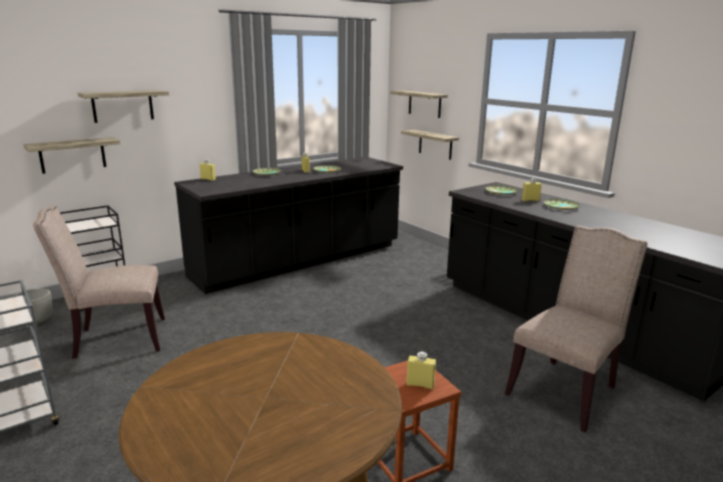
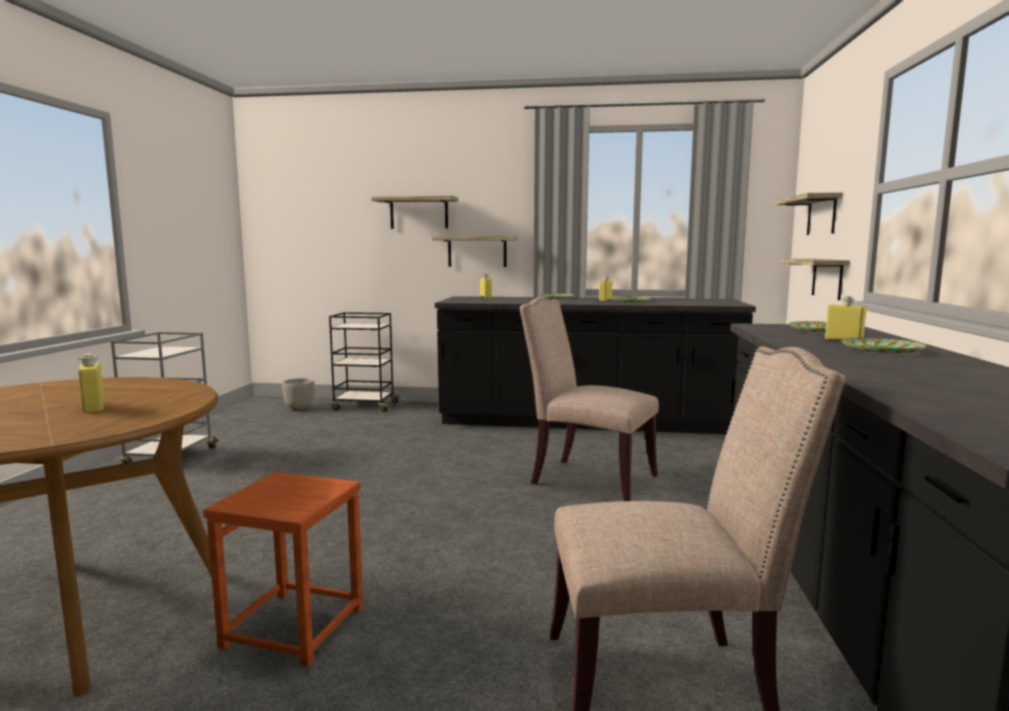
camera: 45 degrees right, 10 degrees down
(72, 155) = (368, 259): shelf -> shelf (477, 251)
(116, 339) = (315, 433): beige chair -> beige chair (588, 480)
(420, 384) = (285, 499): yellow bottle -> yellow bottle (94, 407)

